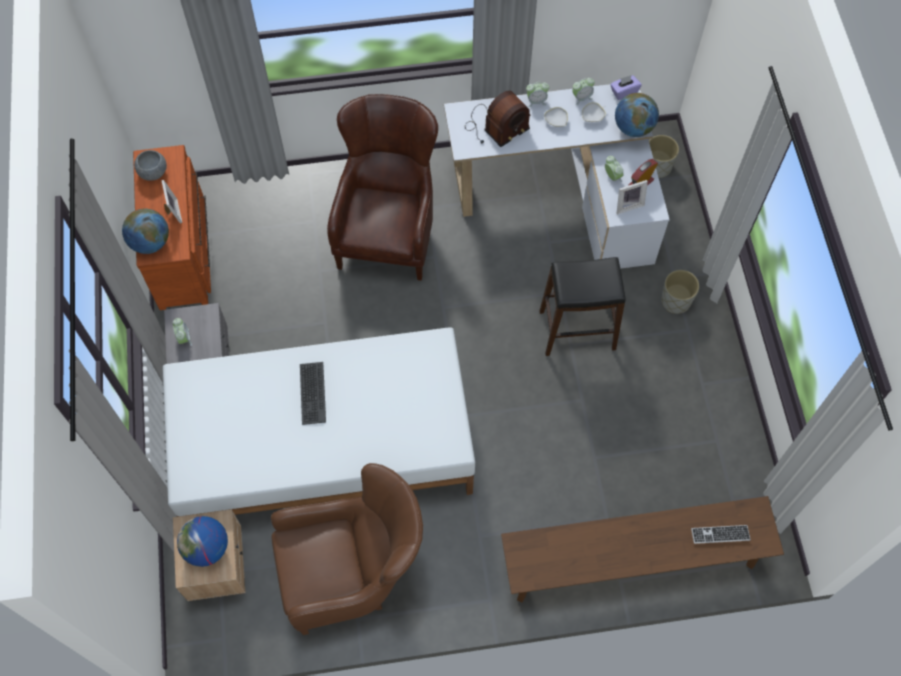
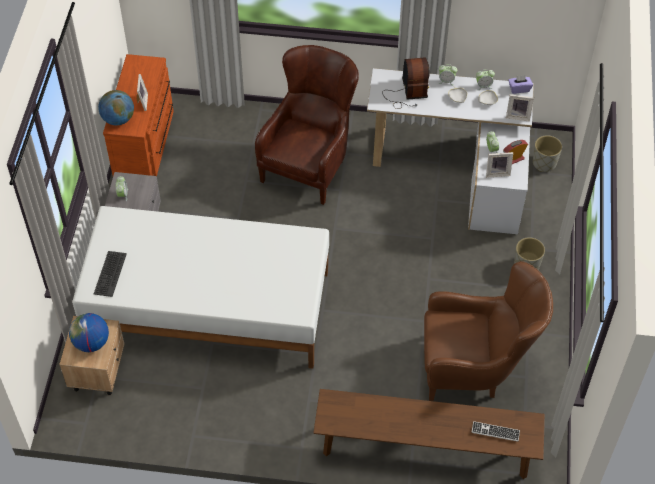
camera: 15 degrees right, 10 degrees down
(153, 172) = (136, 71): grey bowl -> none
(312, 393) = (204, 250): keyboard -> keyboard (109, 274)
(352, 574) = (199, 403): brown armchair -> brown armchair (475, 368)
(495, 127) = (407, 93): radio -> radio turned 75 degrees counterclockwise
(577, 330) = (437, 269): black stool -> none
(633, 128) = (518, 116): globe -> picture frame

